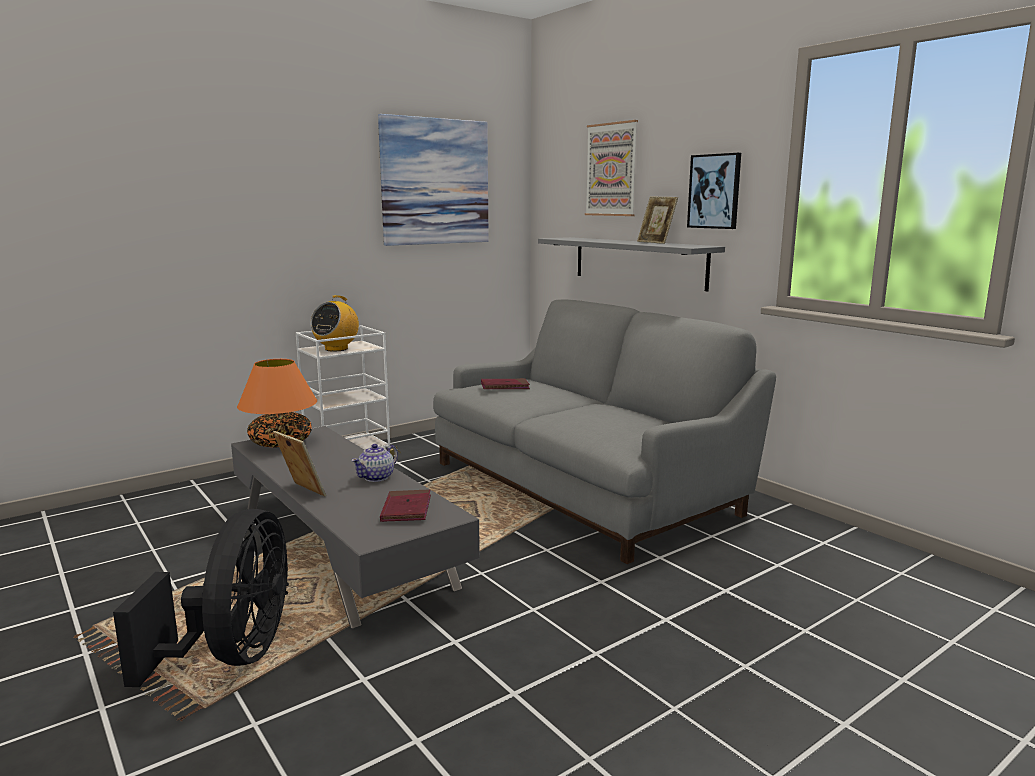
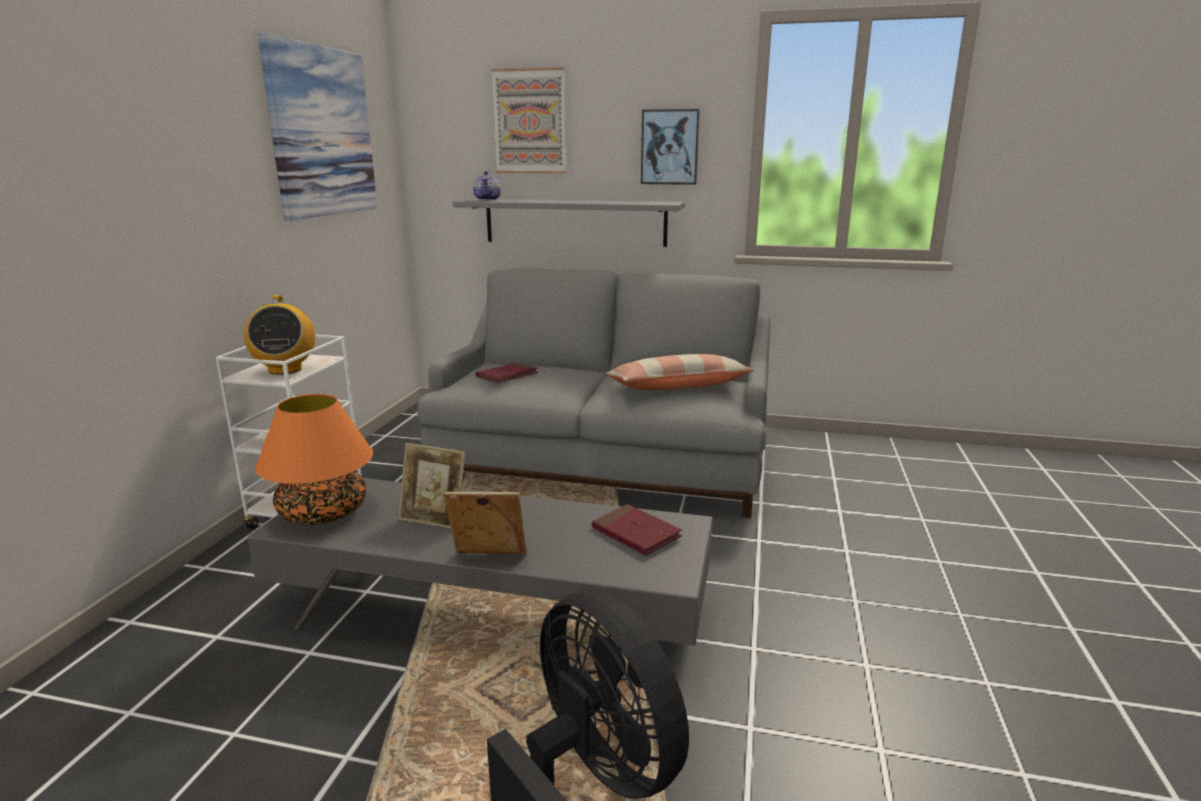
camera: 40 degrees left, 5 degrees up
(377, 477) = (532, 512): teapot -> teapot (487, 199)
(613, 421) = (677, 387): none -> pillow
(656, 242) = (604, 200): picture frame -> picture frame (434, 519)

